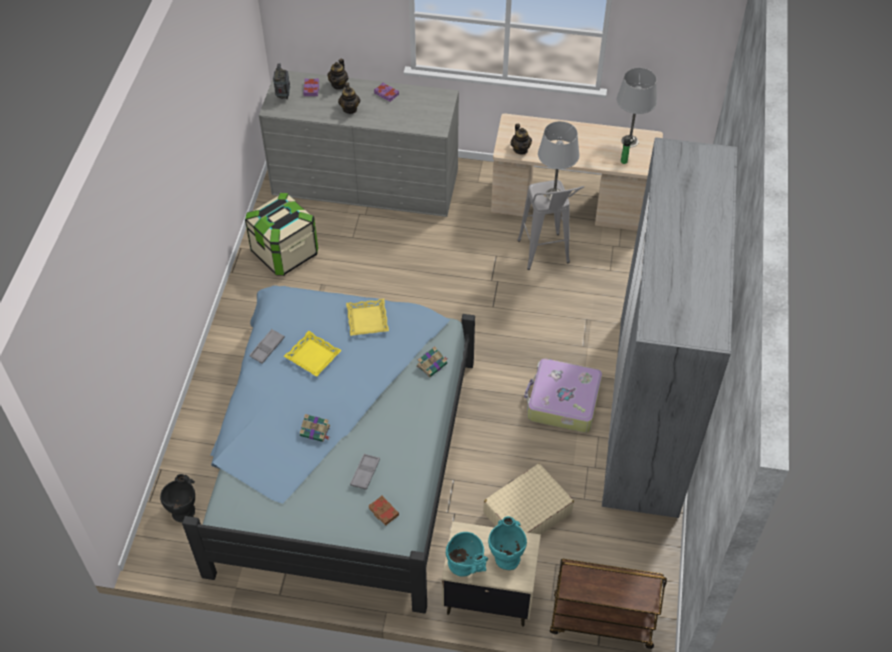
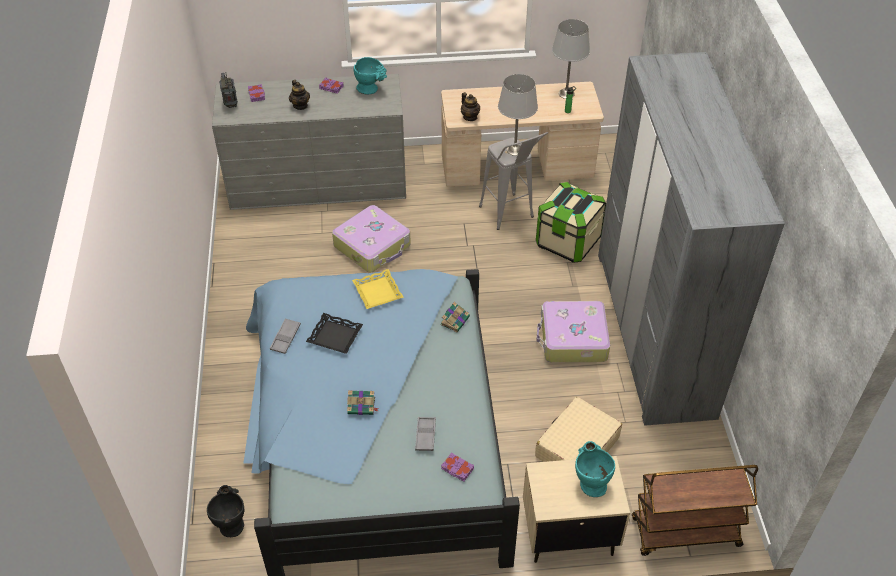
camera: 15 degrees left, 5 degrees down
(285, 253) = (259, 259): storage box -> storage box (568, 242)
(313, 356) = (335, 336): yellow tray -> black tray
(339, 84) = (282, 87): teapot -> none
(383, 512) = (457, 469): brown book -> purple book
(398, 262) = (373, 246): none -> suitcase
(466, 567) = (556, 504): turquoise vase -> turquoise vase (371, 89)

